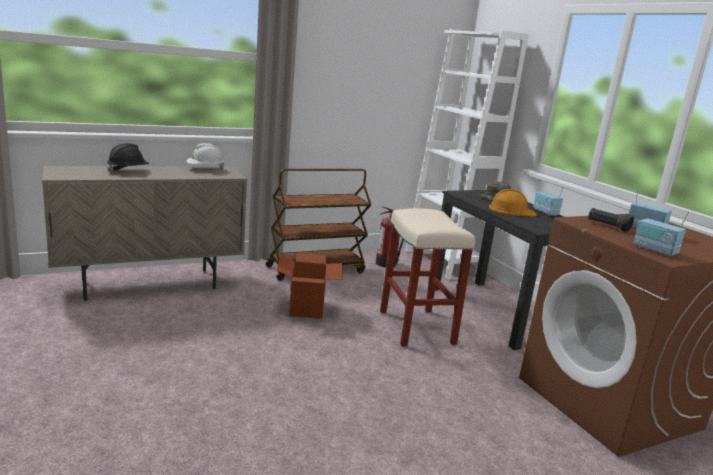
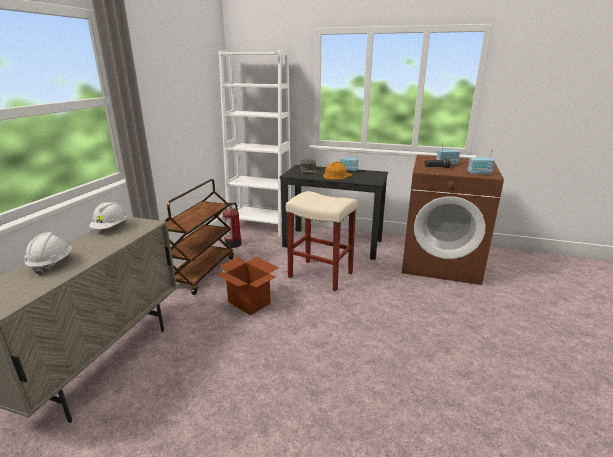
camera: 45 degrees left, 5 degrees up
(128, 171) = (51, 264): black hard hat -> white hard hat

